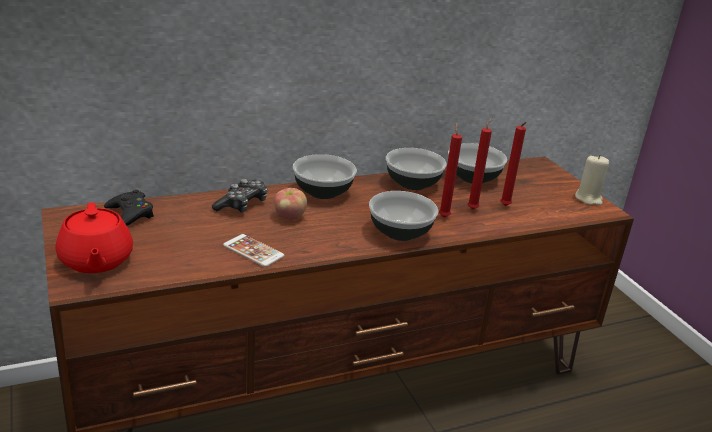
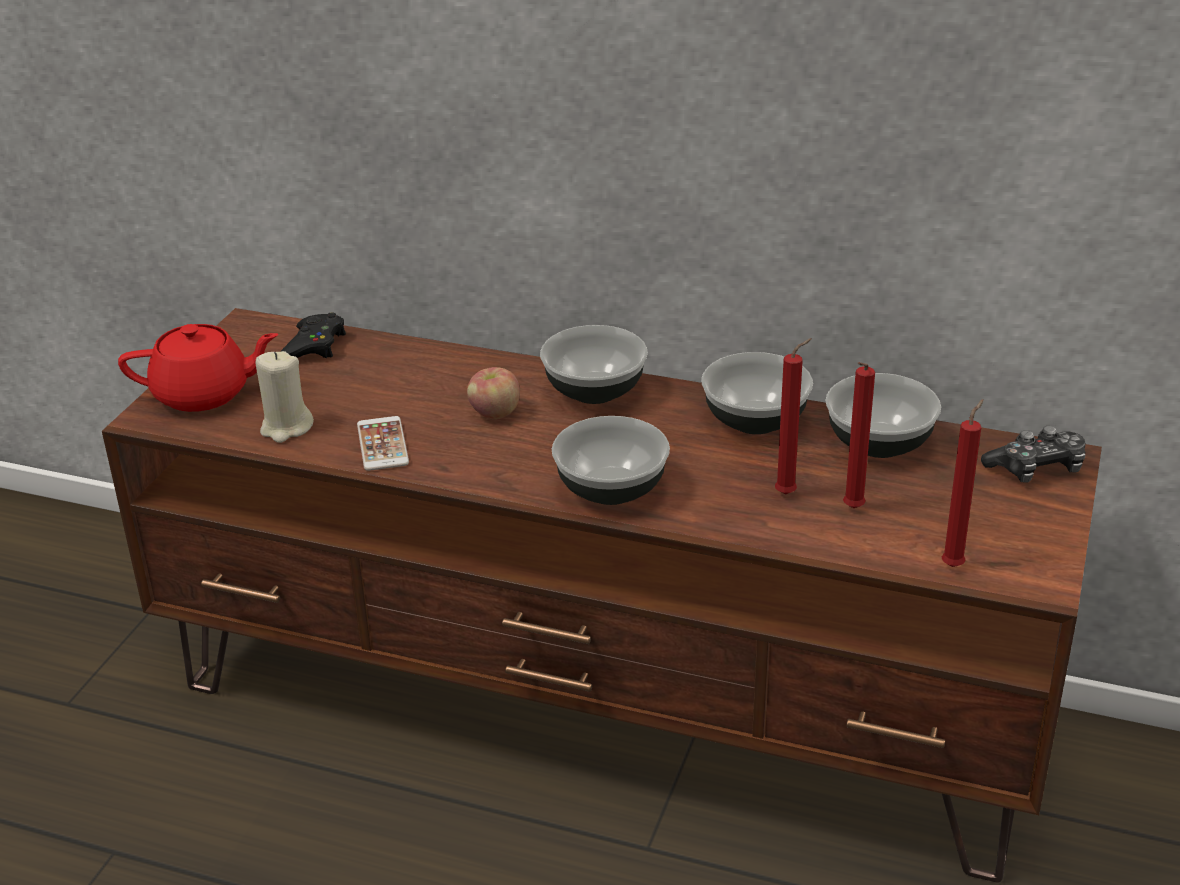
camera: 45 degrees right, 5 degrees up
(96, 261) = (204, 394): red teapot -> red teapot turned 120 degrees counterclockwise
(242, 205) = (459, 375): game controller -> game controller (1036, 469)
(443, 216) = (718, 488): red candle -> red candle (954, 564)
(588, 198) = (1043, 550): beige candle -> beige candle (286, 427)

